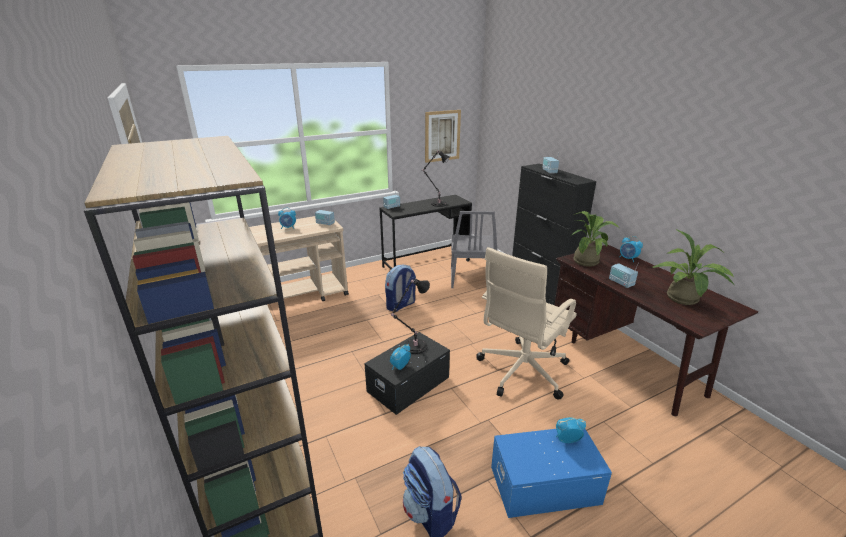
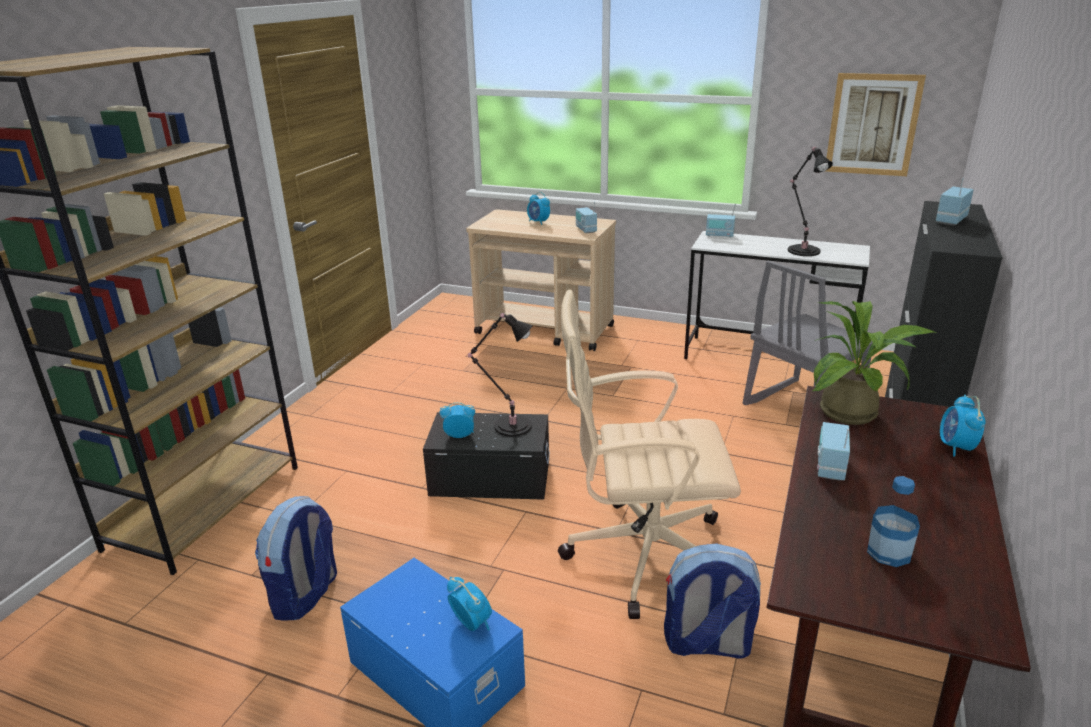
camera: 50 degrees right, 0 degrees up
(400, 305) = (635, 392): backpack -> backpack (706, 644)
(426, 264) = (767, 358): black desk -> white desk
(684, 300) = (888, 552): potted plant -> bottle

